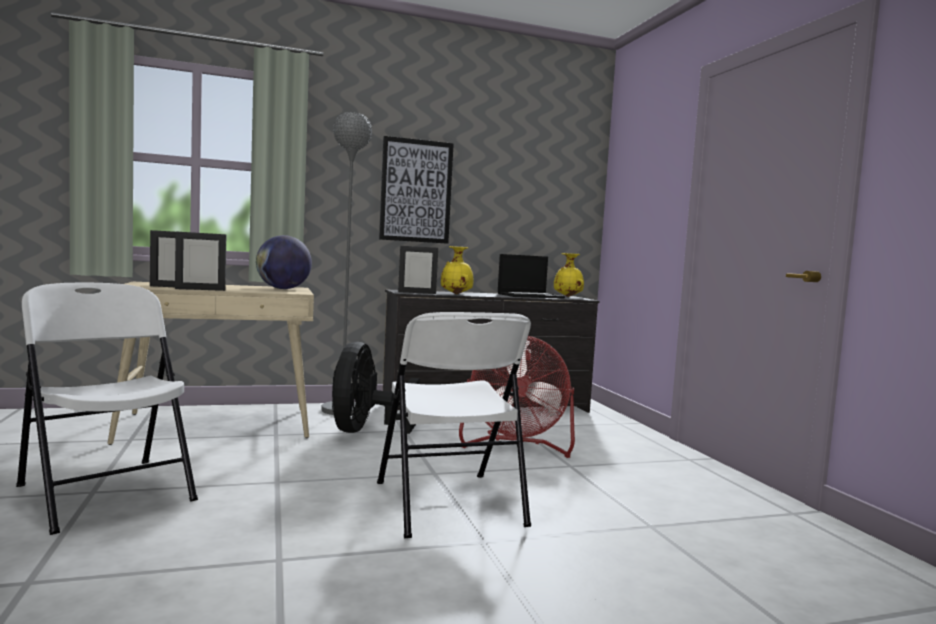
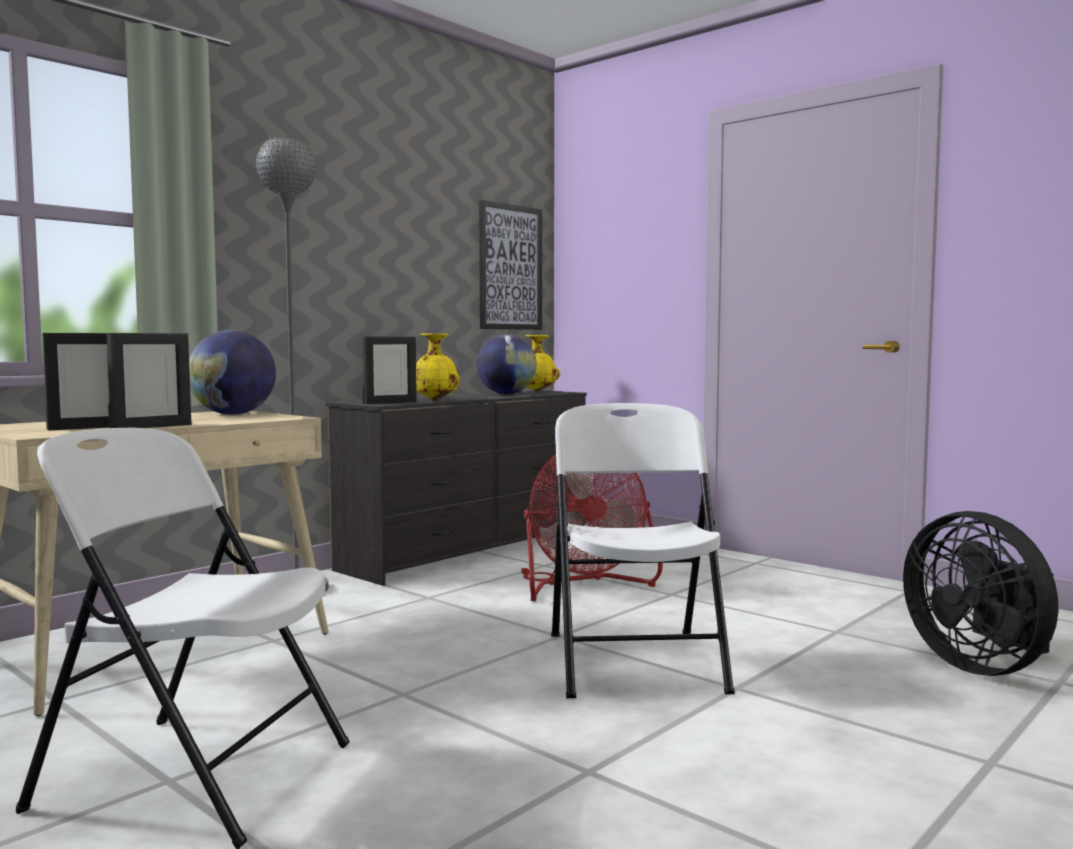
camera: 30 degrees left, 0 degrees up
(365, 431) = (382, 608): black fan -> black fan (981, 665)
(416, 191) = (351, 256): picture -> picture (510, 267)
(448, 503) = (635, 662): white chair -> white chair turned 135 degrees counterclockwise
(530, 296) = (506, 394): laptop -> globe

